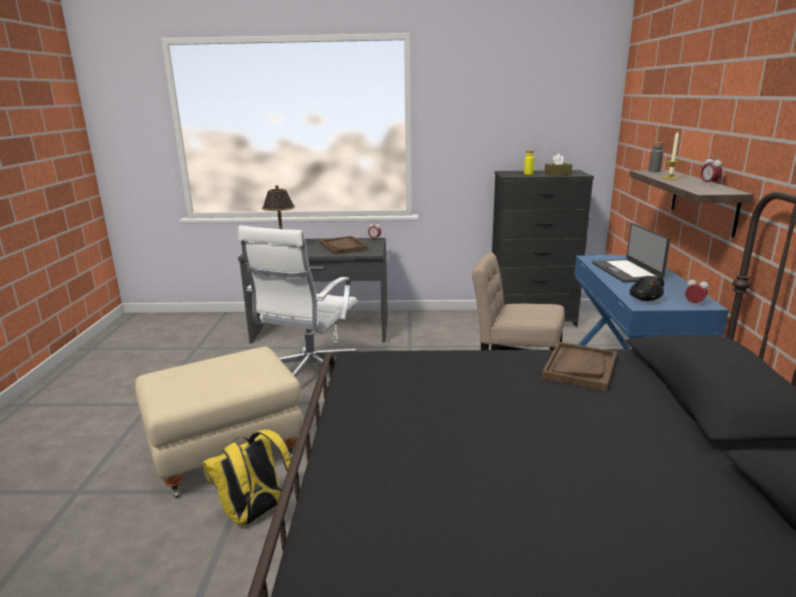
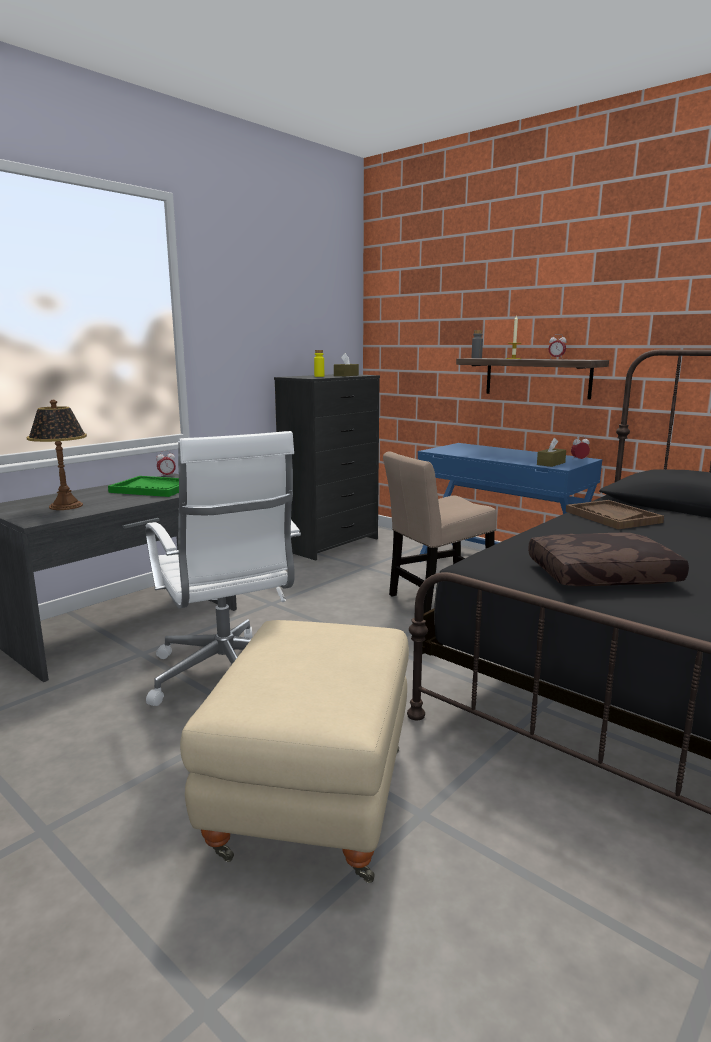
camera: 50 degrees left, 5 degrees down
(255, 514) = (483, 820): yellow backpack -> none
(343, 247) = (154, 489): brown tray -> green tray
(395, 399) = (602, 576): none -> brown pillow
(627, 271) = (484, 453): laptop -> none
(645, 299) = (551, 463): black plush toy -> brown tissue box

